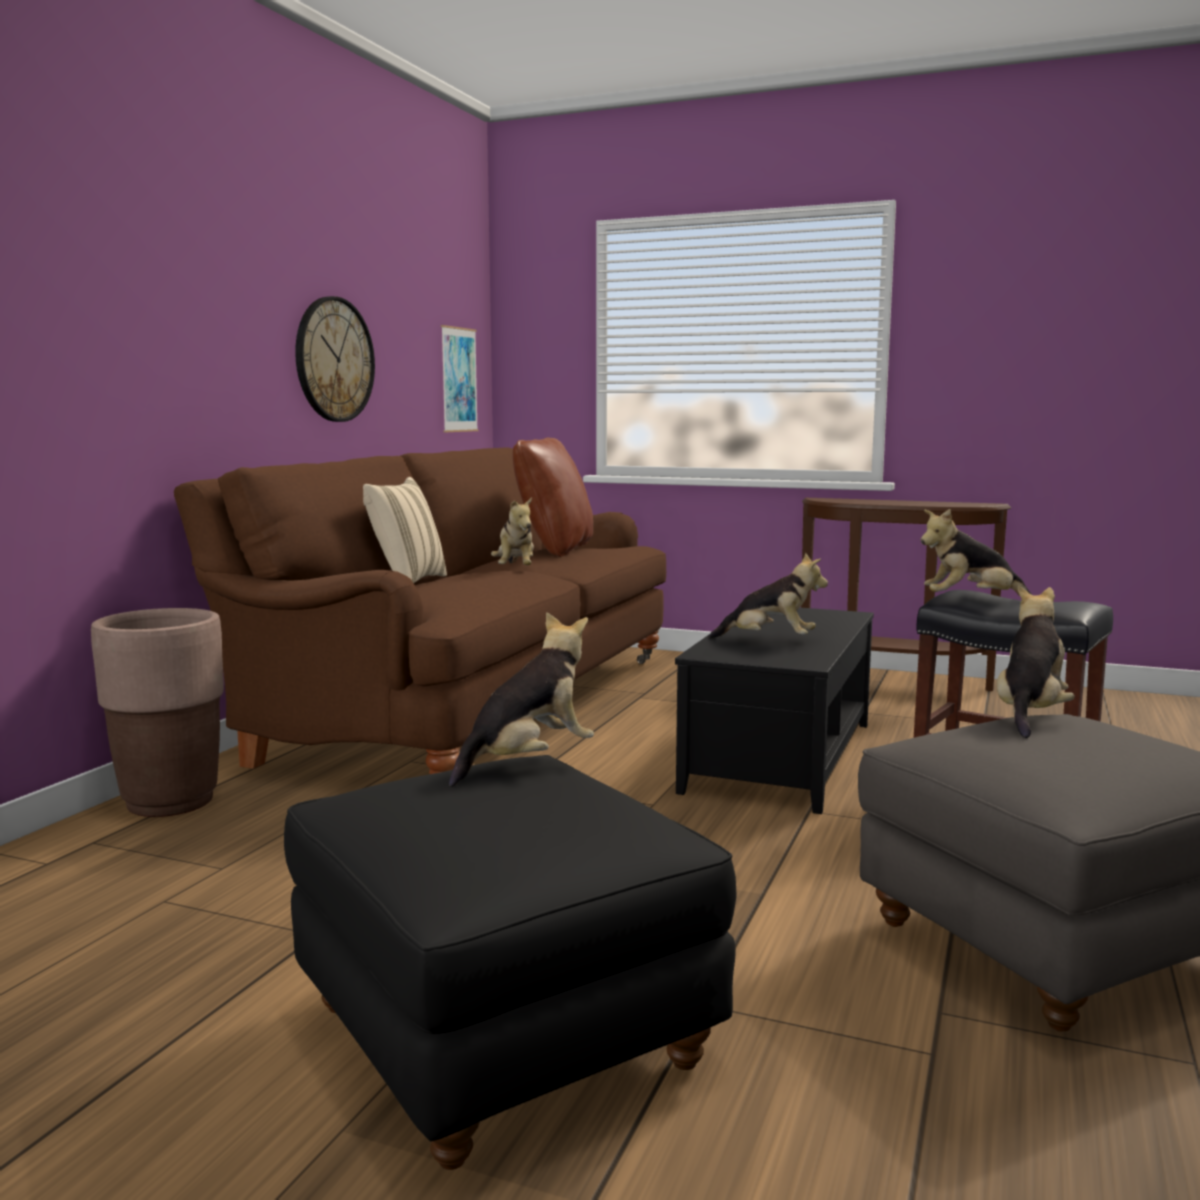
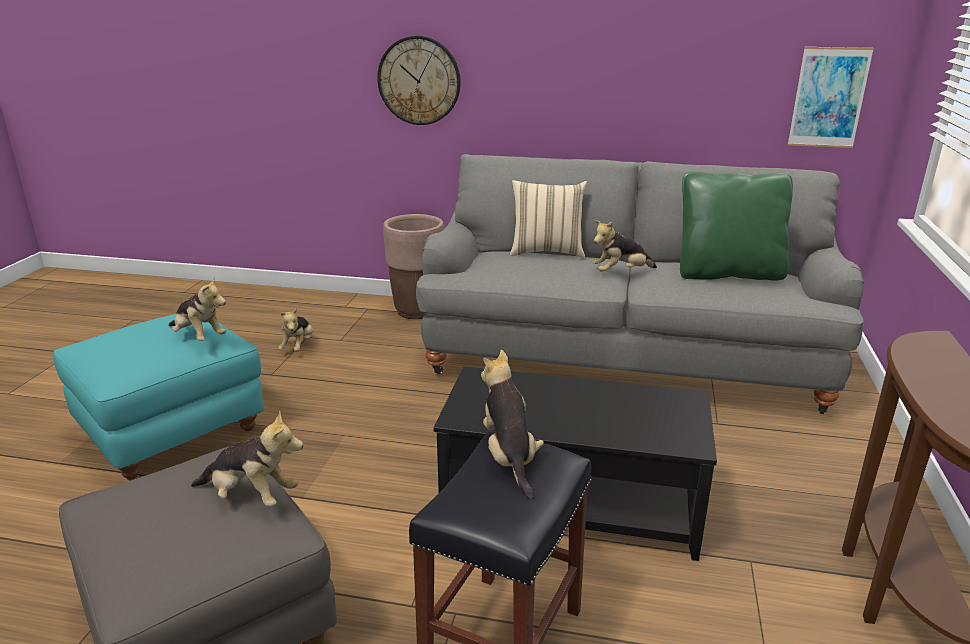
camera: 80 degrees right, 15 degrees up
(334, 359) = (633, 81): wall clock -> wall clock (419, 81)
(469, 706) = (623, 356): brown sofa -> grey sofa
(500, 1037) = (172, 430): black ottoman -> turquoise ottoman
(555, 550) = (728, 273): brown pillow -> green pillow
(769, 641) = (536, 401): plush toy -> plush toy (298, 346)

